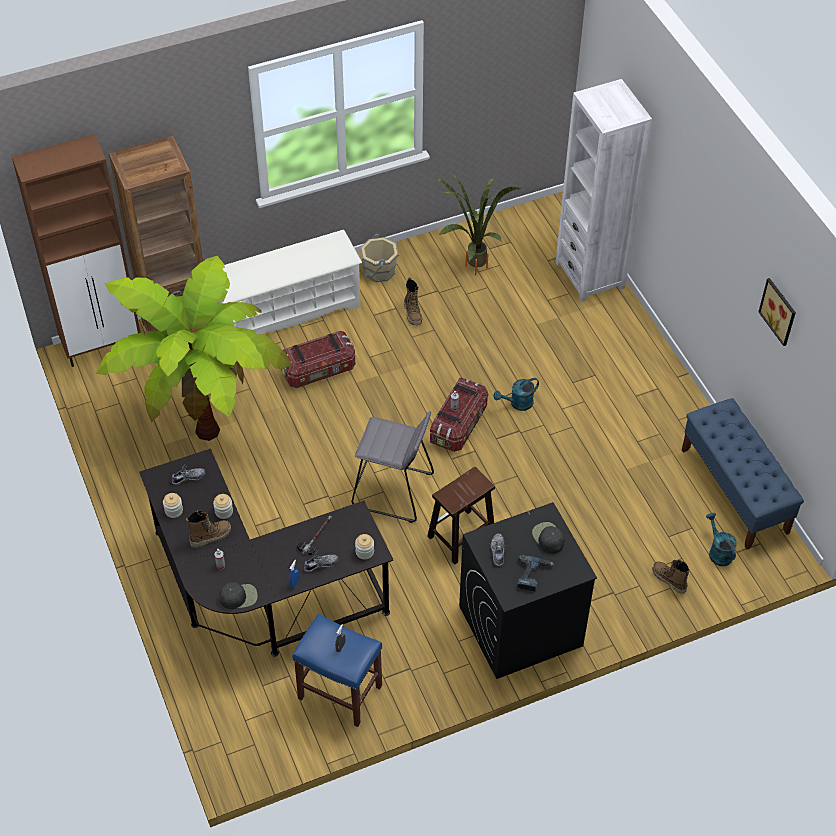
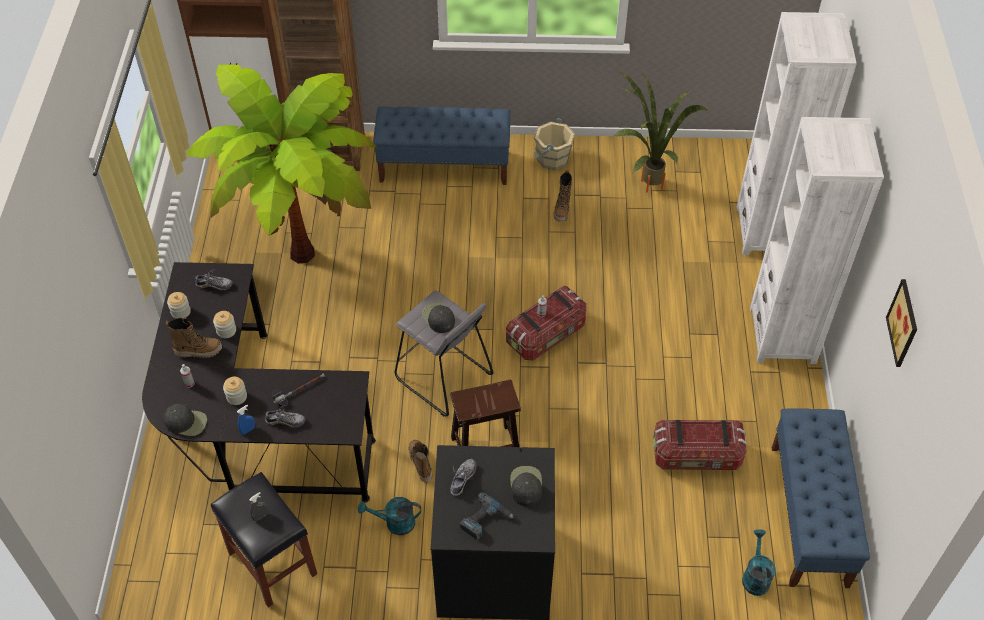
camera: 25 degrees right, 0 degrees up
(289, 310) = (444, 166): white shoe rack -> blue bench
(319, 370) = (439, 233): storage box -> storage box (696, 456)
(339, 692) = (271, 562): blue stool -> black stool
(364, 552) = (337, 425): jar -> jar (236, 397)
(388, 438) = (438, 318): none -> black cap
(517, 404) = (619, 335): turquoise watering can -> turquoise watering can (394, 523)
(645, 357) = (782, 335): none -> white bookcase
(669, 580) = (682, 585): boot -> boot (420, 463)

